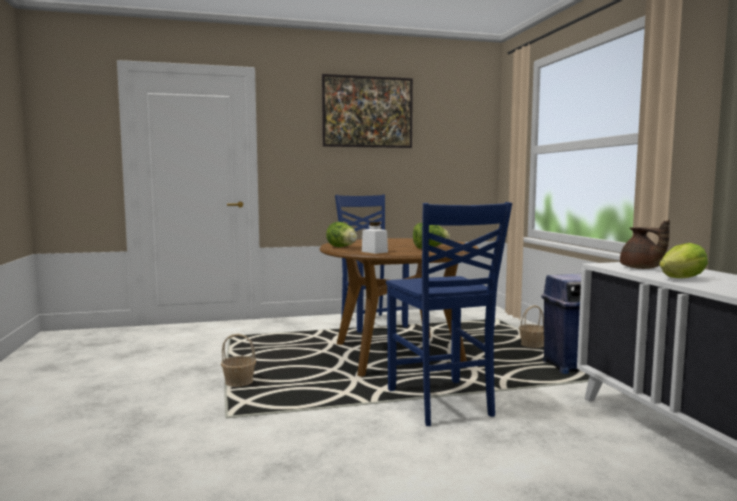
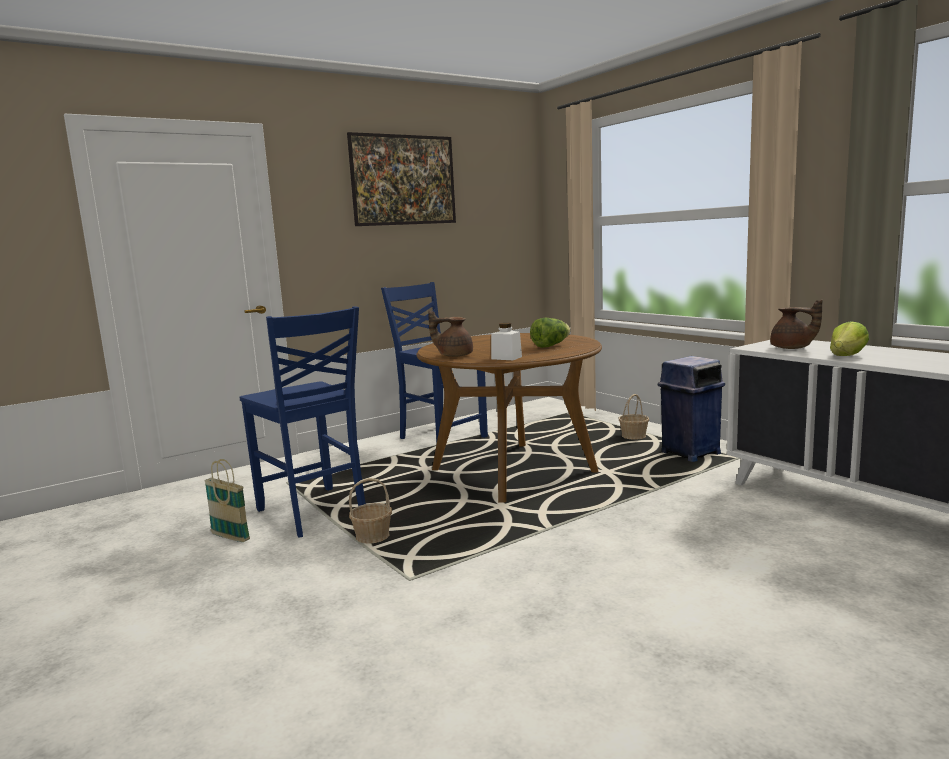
camera: 20 degrees left, 5 degrees up
(152, 365) = (230, 537): none -> basket
(342, 247) = (454, 355): lettuce -> brown teapot
(441, 403) = (615, 515): blue chair -> blue chair (313, 513)

